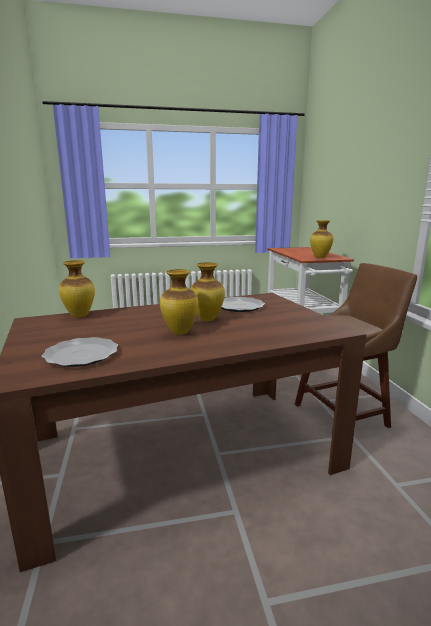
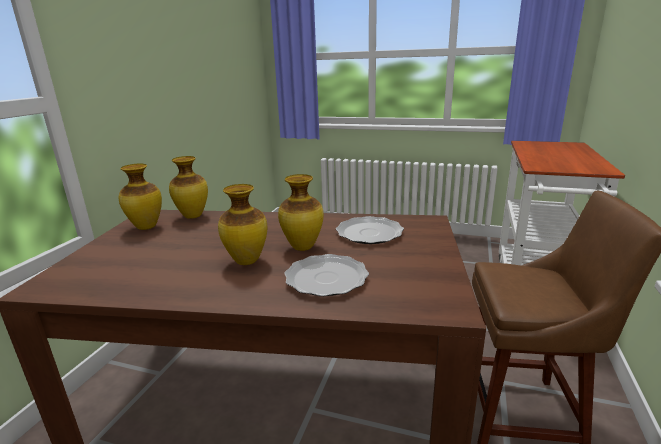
camera: 30 degrees right, 5 degrees up
(81, 354) = (122, 270): plate -> plate (326, 278)
(319, 257) = (566, 166): vase -> vase (146, 227)

